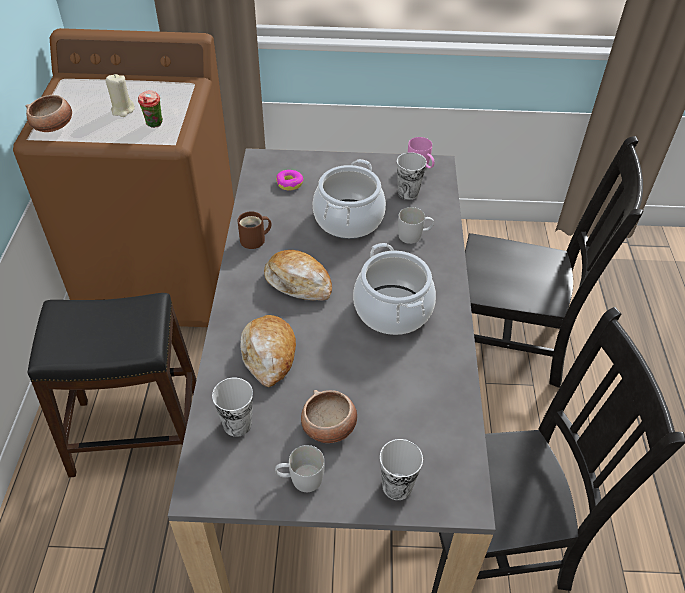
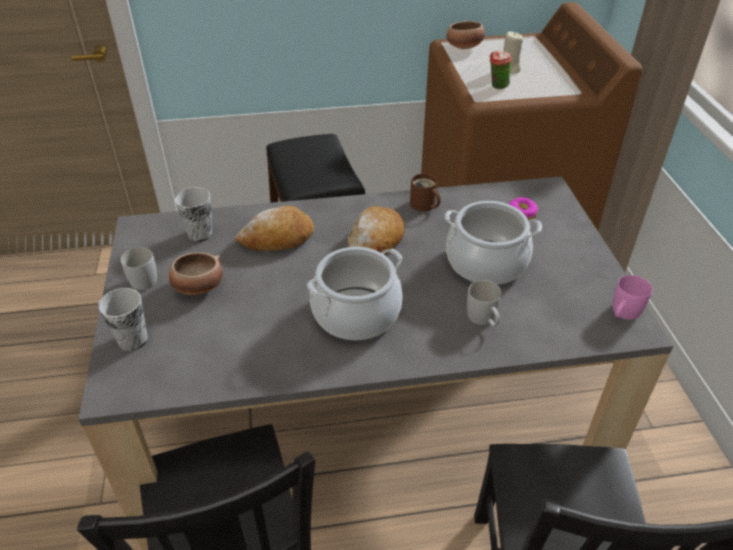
camera: 80 degrees right, 5 degrees down
(408, 193) = (561, 307): cup -> none

